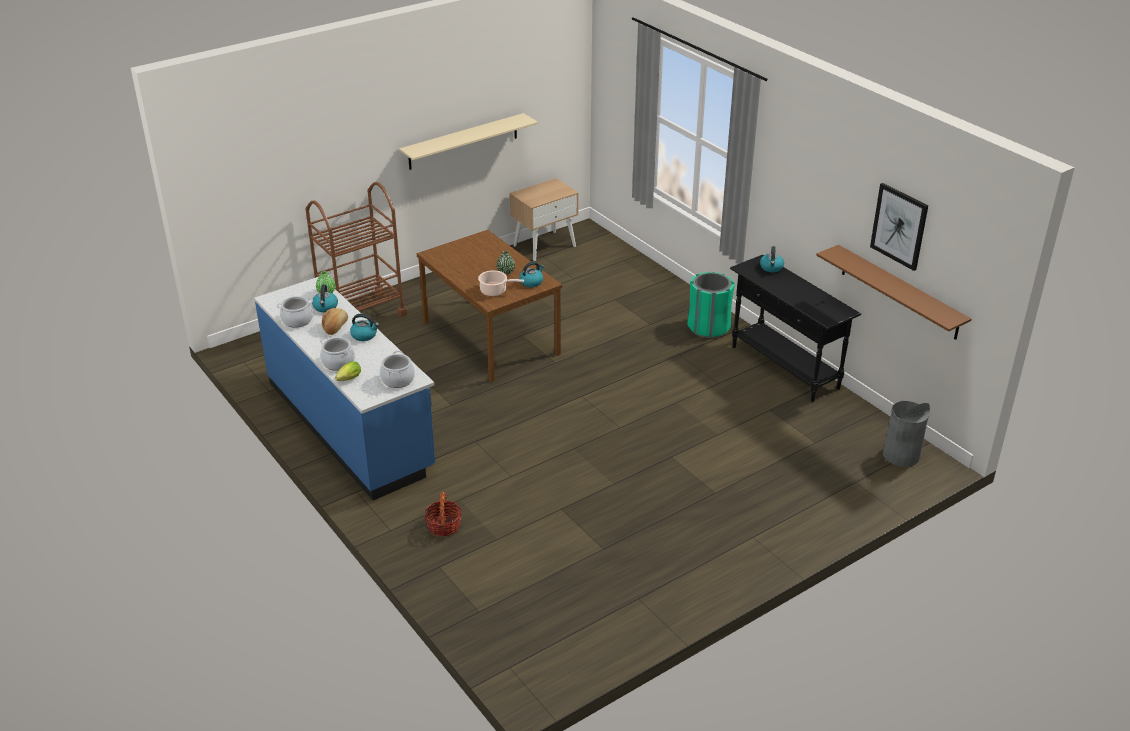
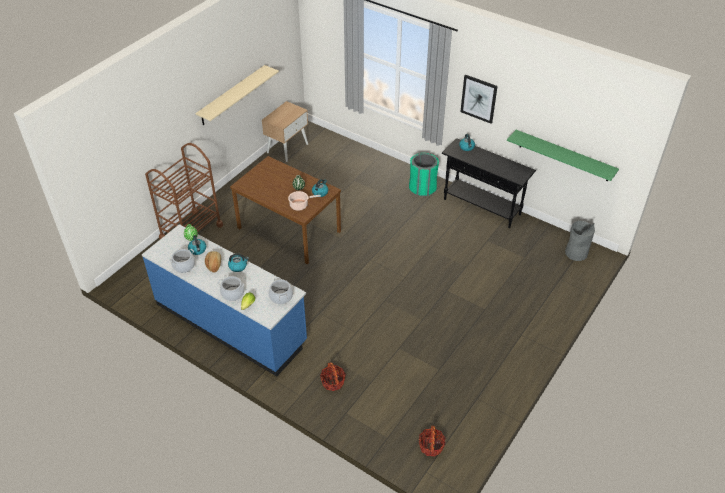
camera: 20 degrees left, 10 degrees up
(535, 638) = (431, 446): none -> basket
(899, 226) = (564, 117): picture -> picture (479, 98)
(899, 292) = (564, 156): brown shelf -> green shelf

